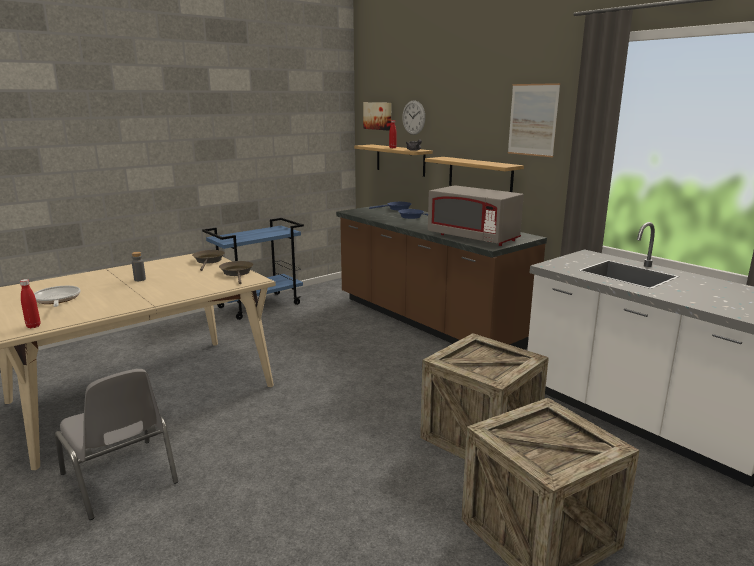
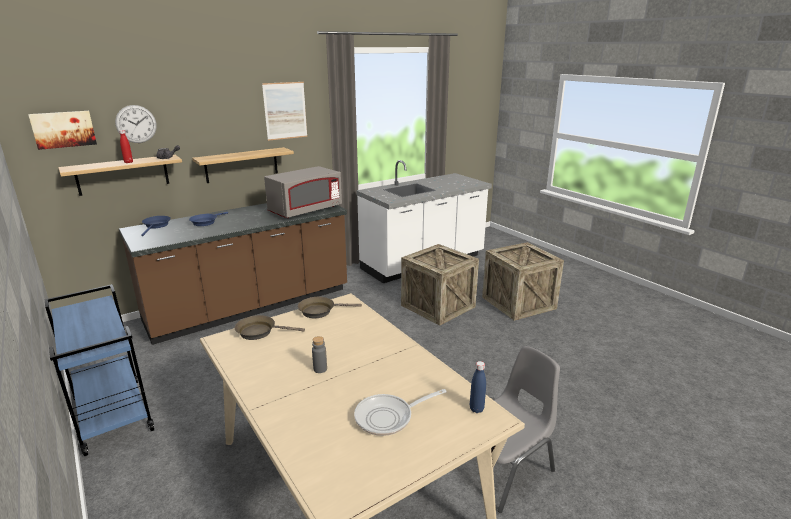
camera: 85 degrees left, 5 degrees up
(33, 326) = (476, 409): red bottle -> blue bottle

